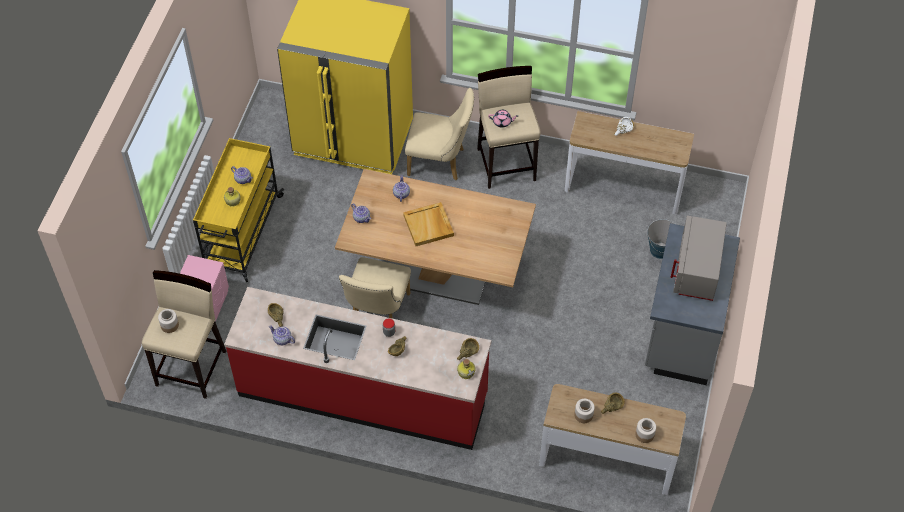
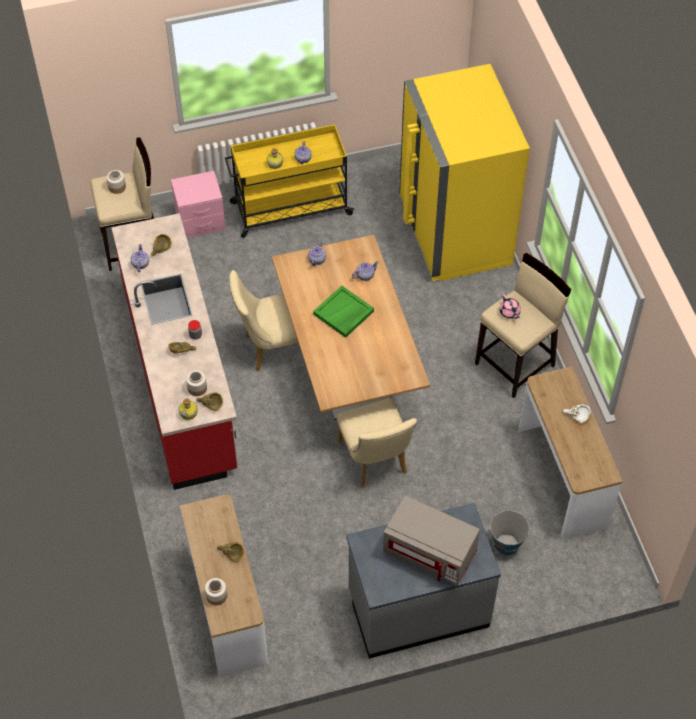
camera: 60 degrees right, 0 degrees up
(429, 226) = (343, 313): beige tray -> green tray
(440, 162) = (476, 312): beige chair -> beige chair (375, 461)
(583, 415) = (208, 534): jar -> jar (197, 388)
(697, 270) = (430, 552): grey microwave -> grey microwave turned 135 degrees counterclockwise

